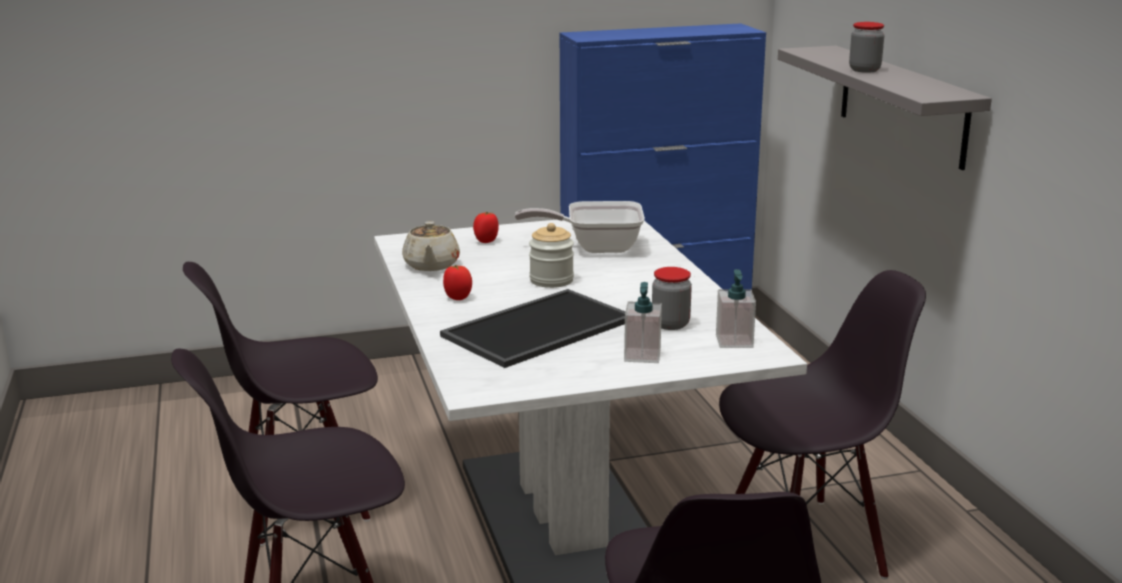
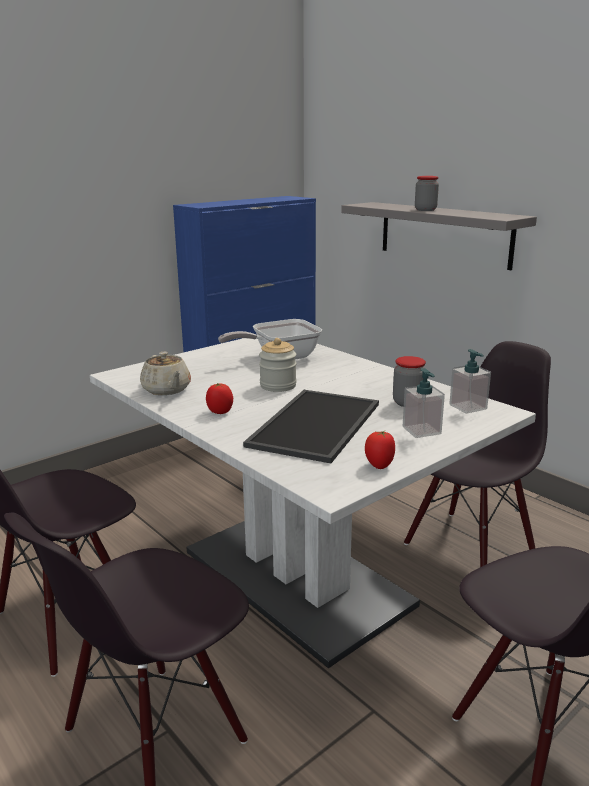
camera: 25 degrees left, 0 degrees up
(486, 241) = (190, 365): tomato -> tomato (379, 465)

